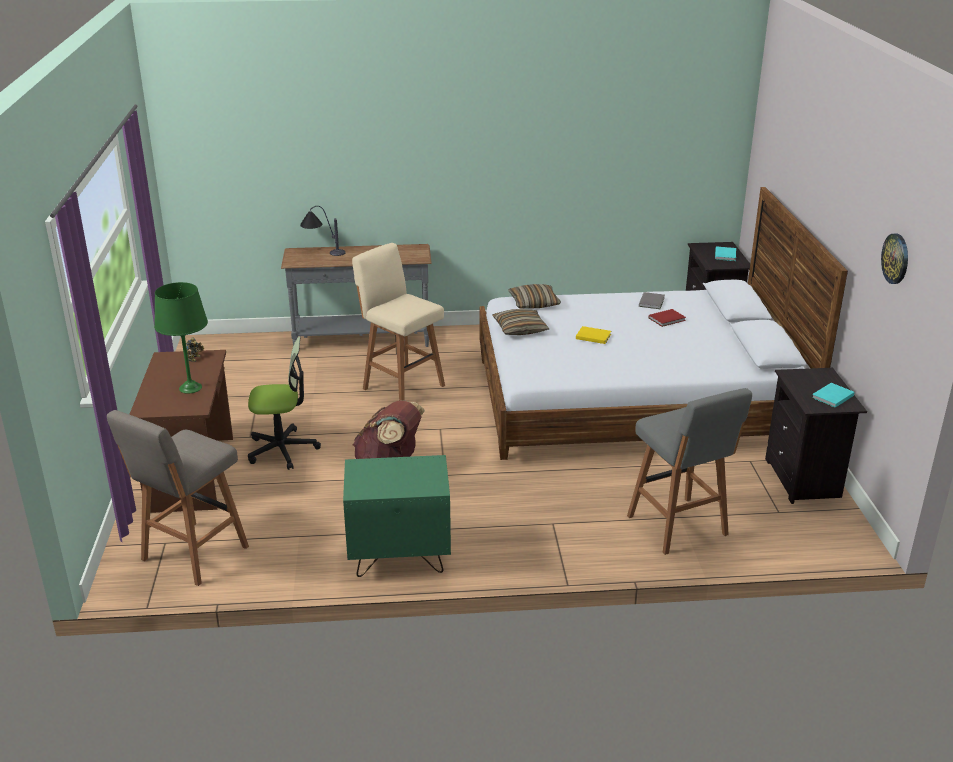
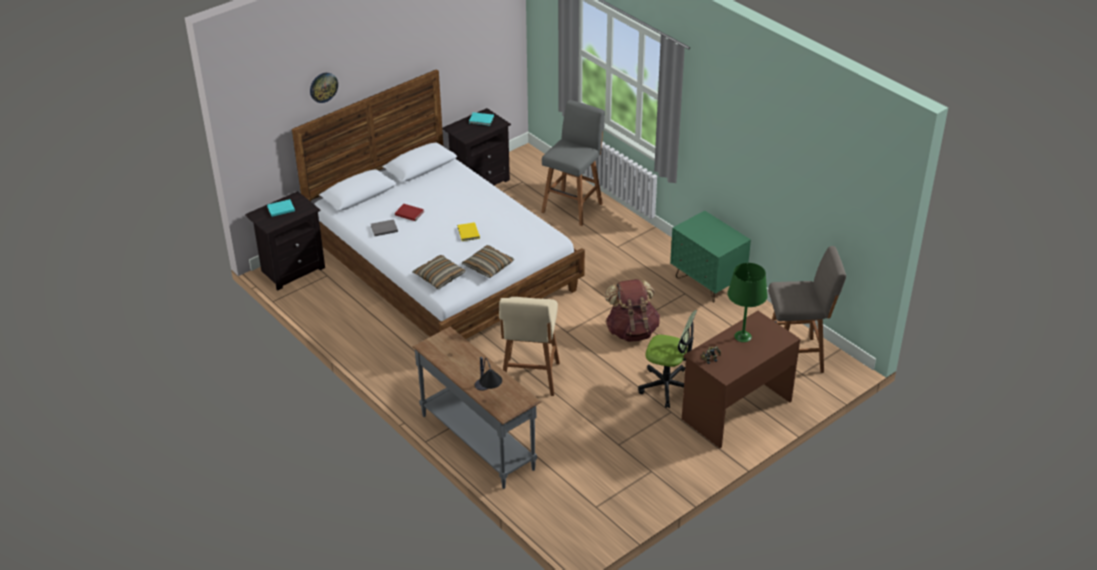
camera: 125 degrees left, 10 degrees up
(282, 449) = (667, 387): office chair -> office chair turned 150 degrees clockwise
(896, 258) = (472, 25): wall clock -> wall clock (323, 87)

